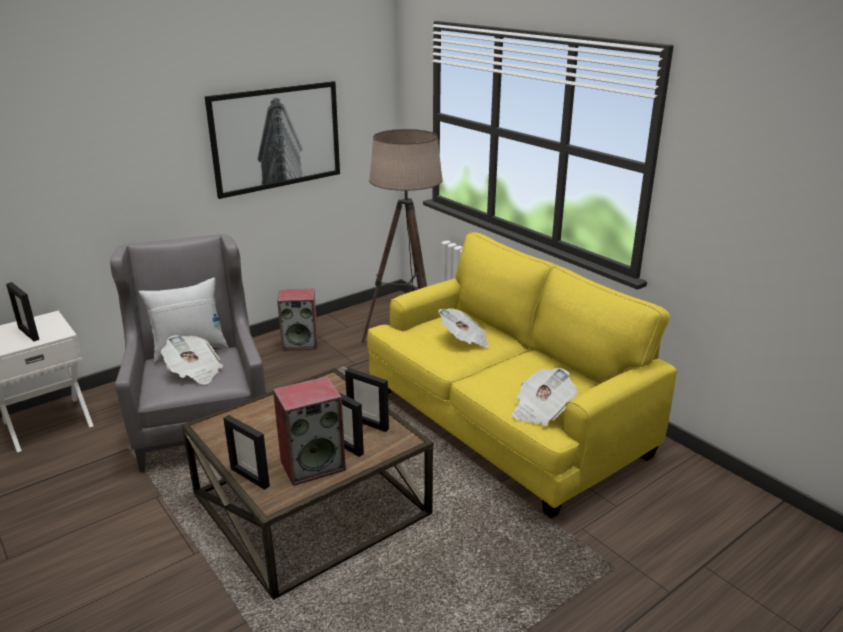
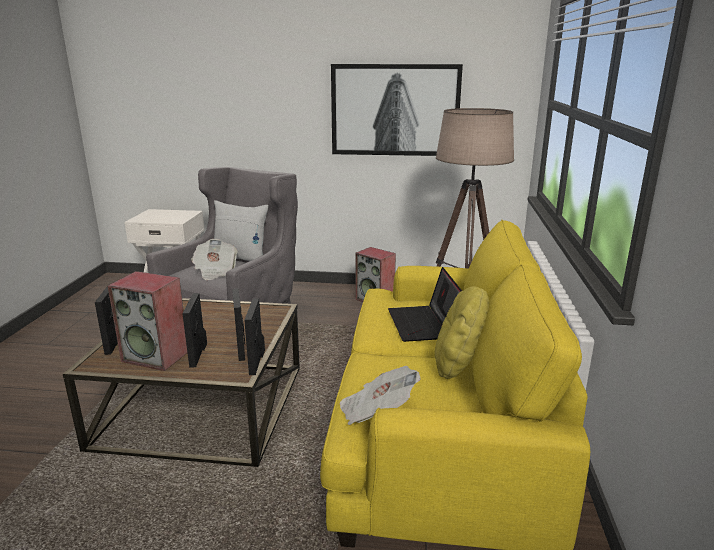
camera: 45 degrees right, 5 degrees down
(29, 333) = (166, 217): picture frame -> picture frame (257, 362)
(464, 340) = (424, 324): newspaper -> laptop
(533, 360) = (458, 368): none -> yellow pillow

